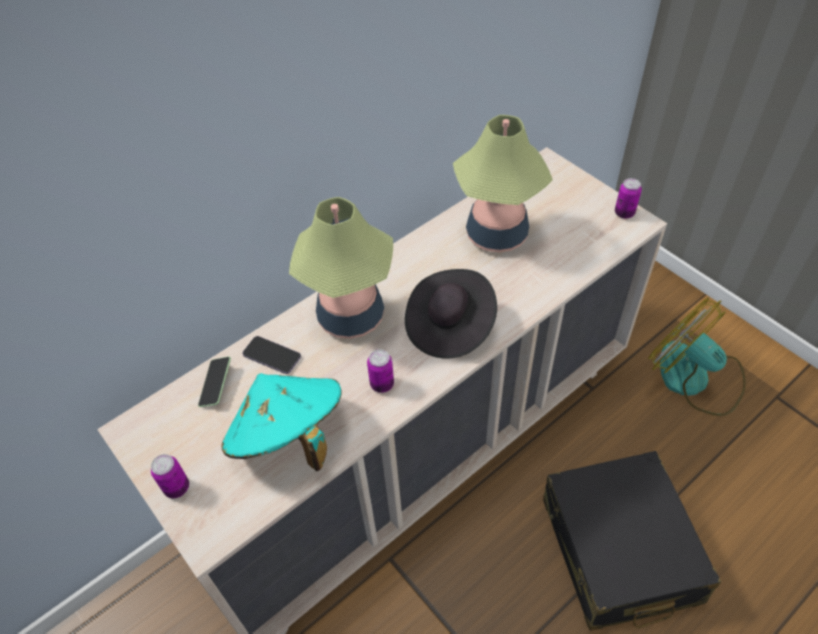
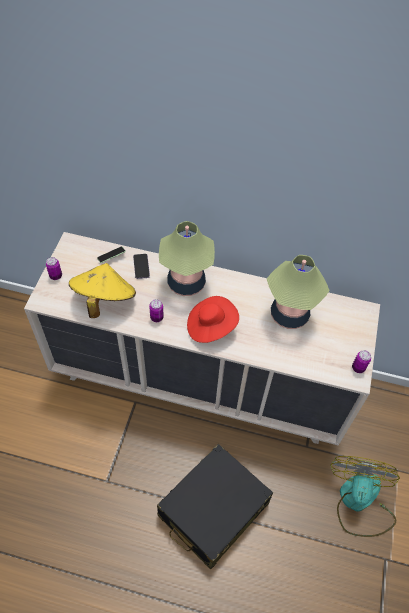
camera: 50 degrees right, 5 degrees up
(289, 438) = (104, 299): turquoise hat -> yellow hat
(449, 326) = (210, 326): black hat -> red hat

